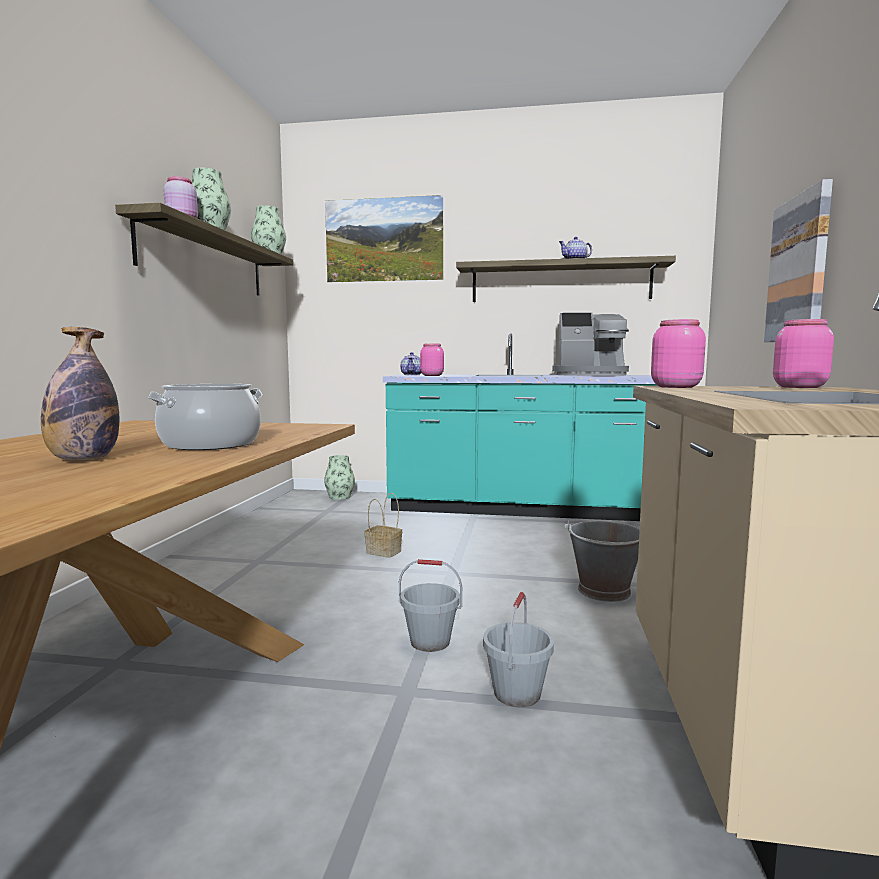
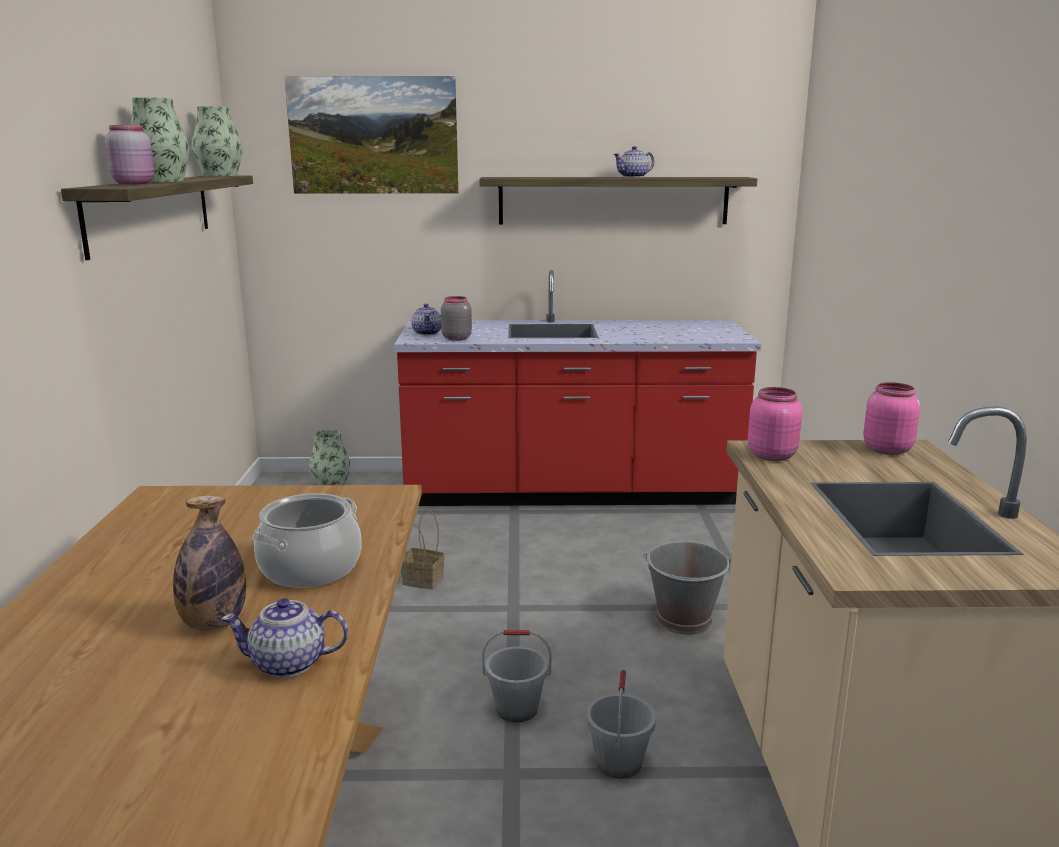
camera: 10 degrees left, 10 degrees up
(114, 476) = (289, 664): none -> teapot
(432, 375) = (456, 338): pink jar -> grey jar
(523, 509) = (571, 492): turquoise counter -> red counter
(590, 375) = (653, 327): coffee machine -> none
(799, 269) = (895, 257): picture -> none

